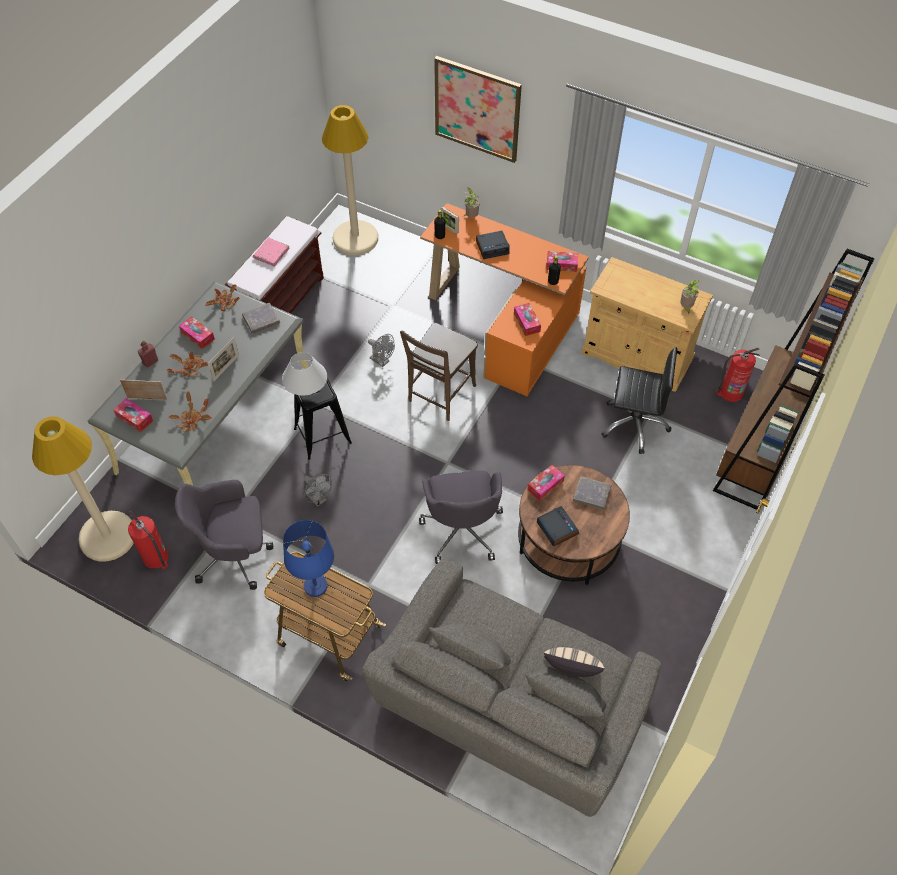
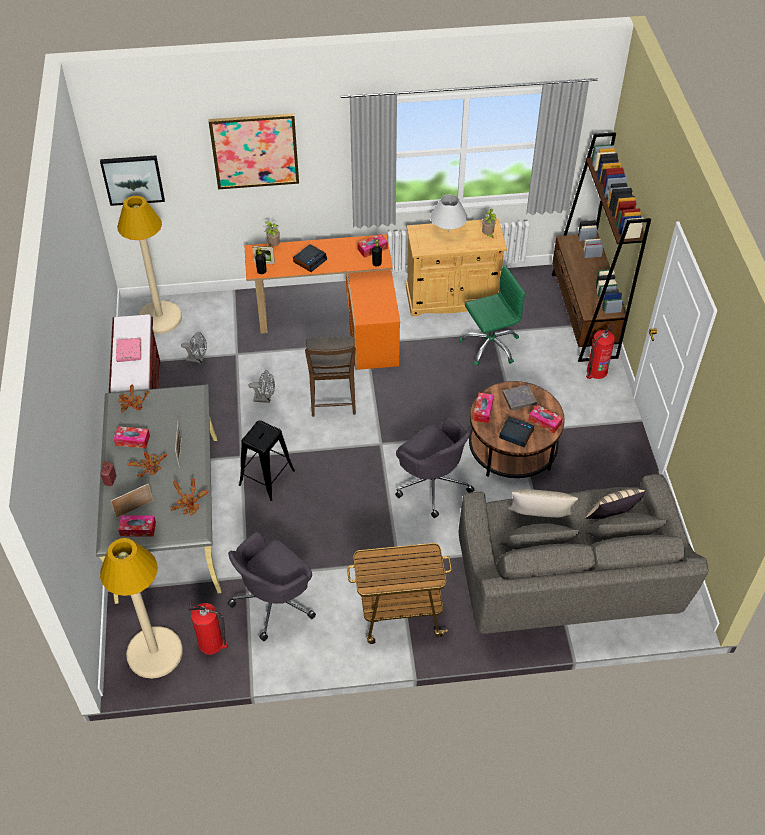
camera: 35 degrees left, 5 degrees down
(261, 320) = (175, 401): grey book -> none
(307, 392) = (254, 438): white table lamp -> white table lamp (448, 232)
(315, 586) = (393, 565): blue table lamp -> none
(318, 499) = (305, 525): grey fan -> grey fan (197, 360)
(360, 90) = (133, 179): none -> picture
(497, 629) = (539, 520): none -> beige pillow
(526, 322) = (378, 303): tissue box -> tissue box (544, 422)
(634, 424) = (490, 345): black office chair -> green office chair
(730, 392) = (535, 290): fire extinguisher -> fire extinguisher (596, 371)

